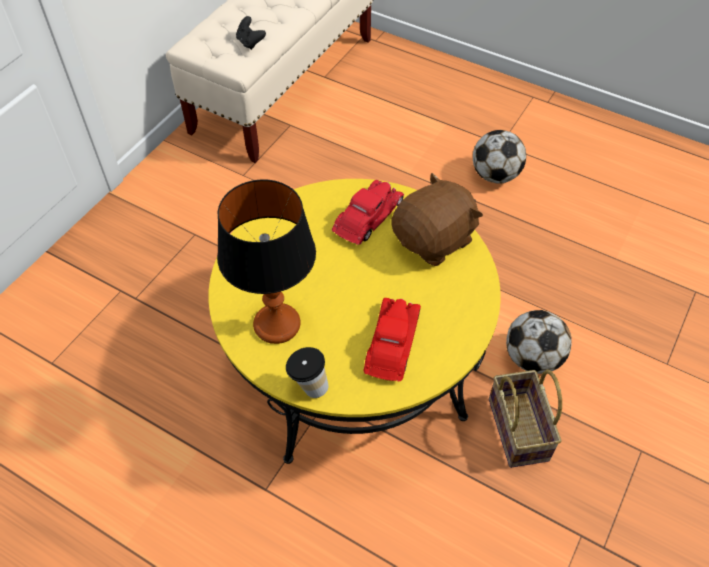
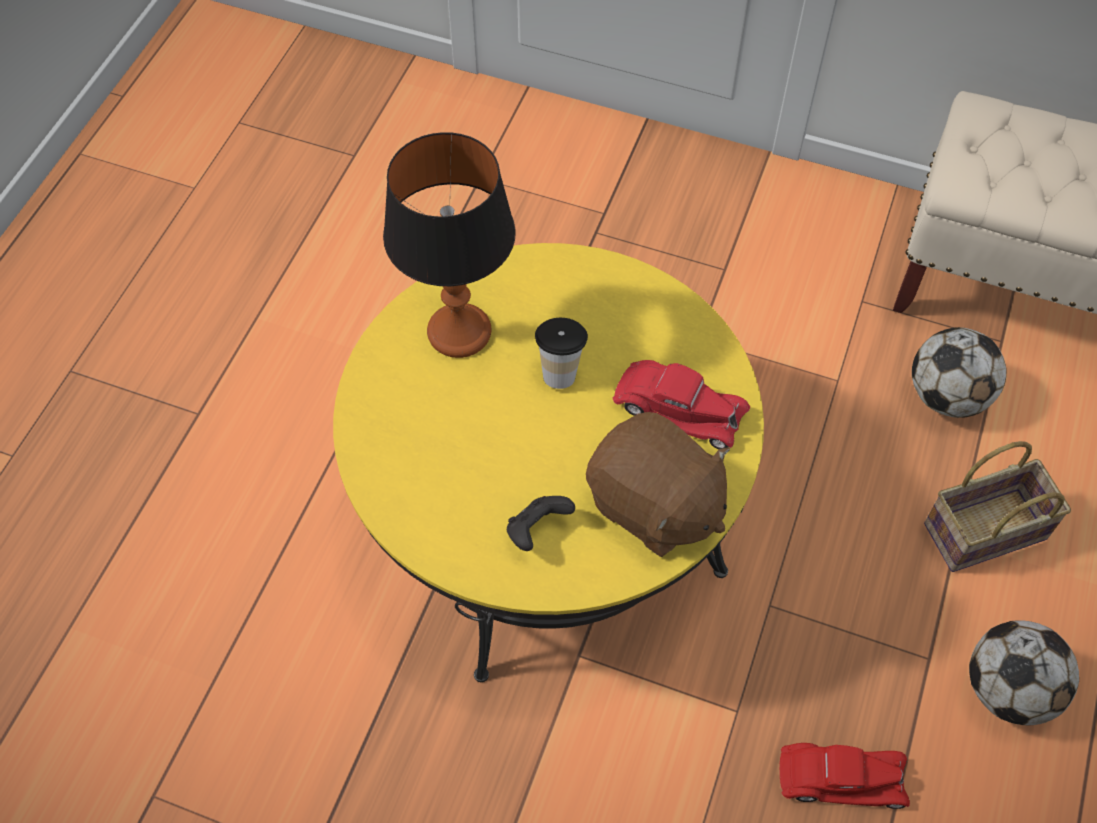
camera: 80 degrees right, 5 degrees up
(250, 42) = (1024, 184): black game controller -> black game controller (537, 530)
(308, 386) = (368, 385): cup -> cup (560, 370)
(392, 343) = (451, 472): red toy car -> red toy car (841, 778)
(520, 431) = (470, 762): basket -> basket (983, 534)
(532, 358) = (607, 776): football -> football (946, 396)

